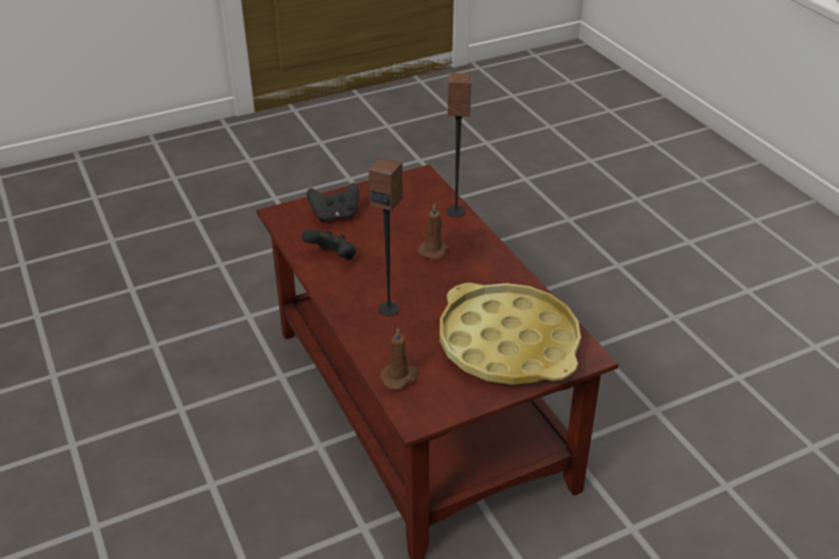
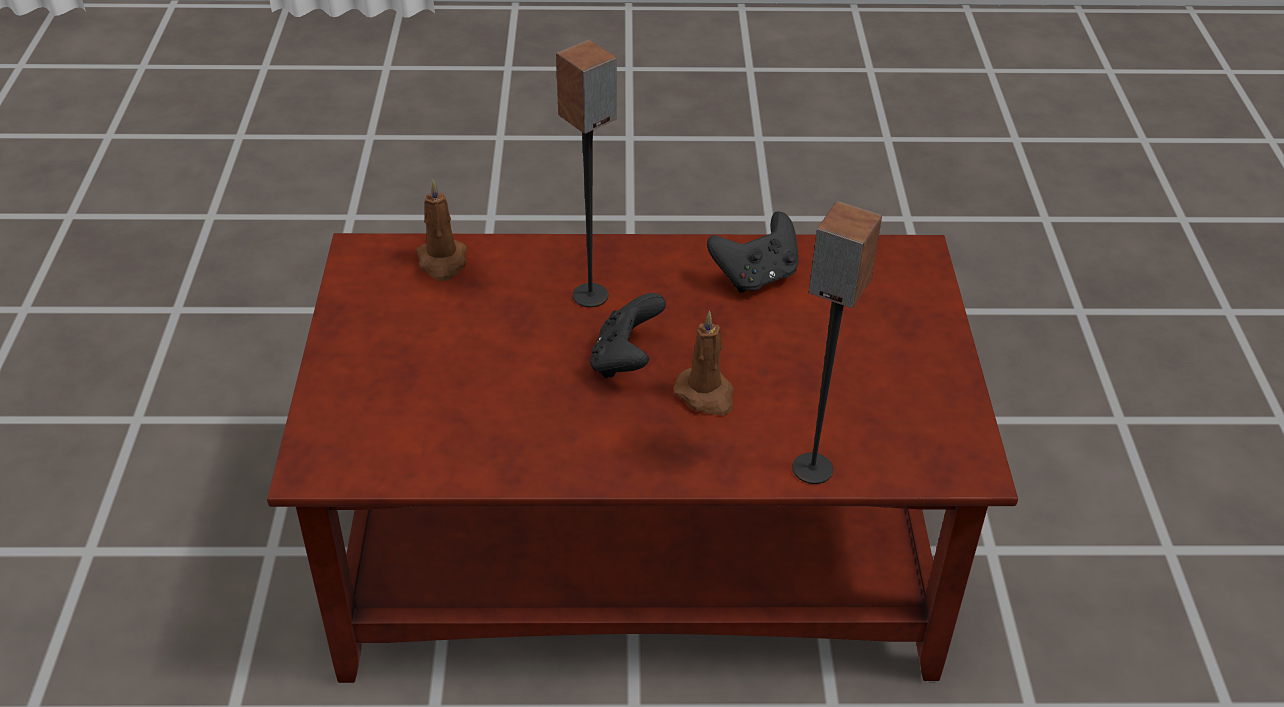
camera: 115 degrees right, 5 degrees up
(335, 215) = (879, 311): black game controller -> black game controller (626, 360)
(508, 343) = (415, 389): yellow tray -> none

